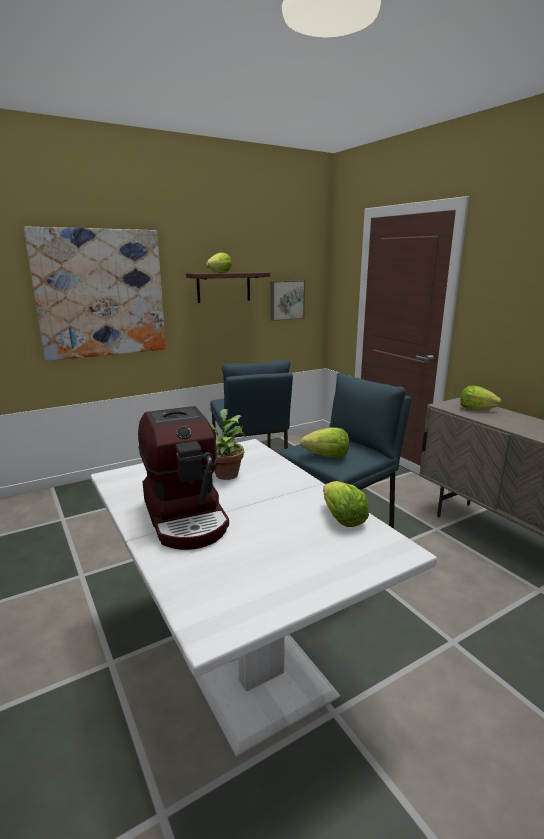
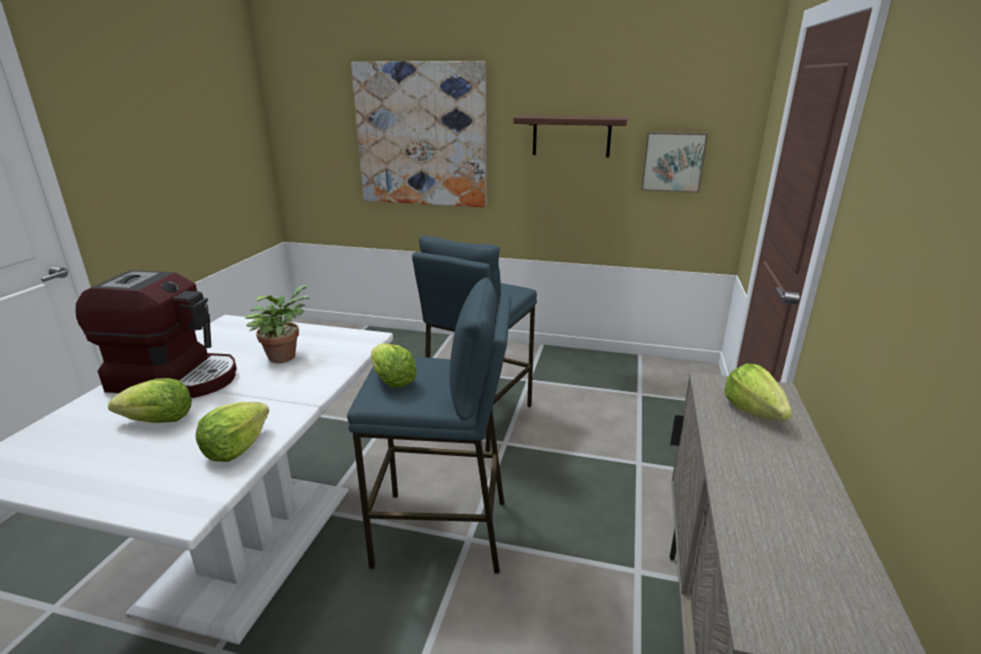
camera: 45 degrees right, 5 degrees up
(186, 516) = (176, 378): coffee machine -> coffee machine turned 105 degrees counterclockwise
(219, 272) = (556, 117): lettuce -> lettuce (158, 421)

